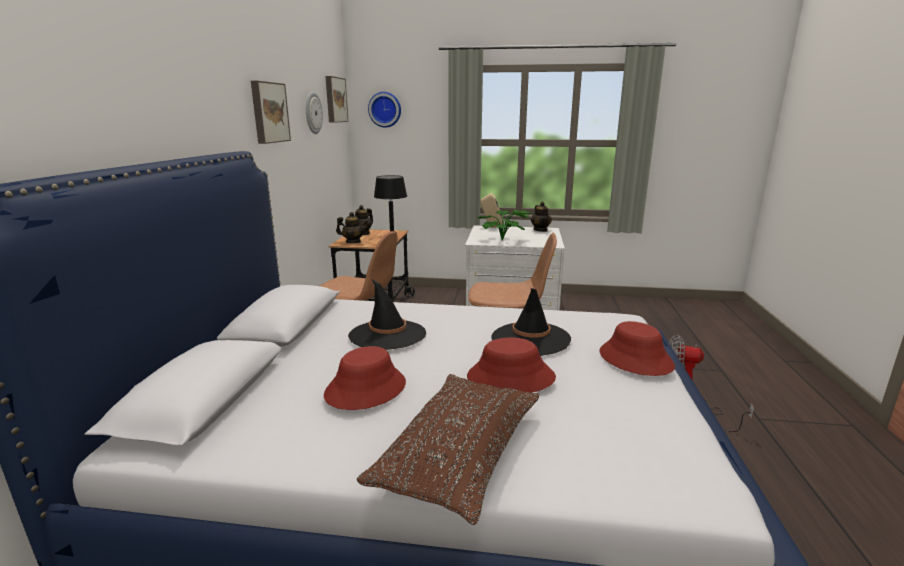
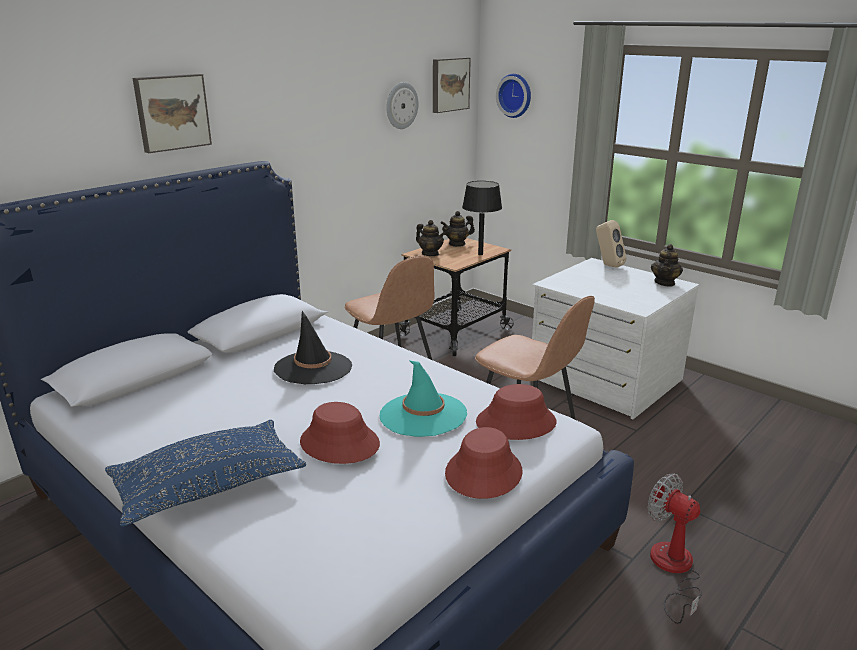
camera: 35 degrees right, 5 degrees up
(268, 112) = (321, 115): picture -> picture (171, 112)
(365, 389) = (227, 410): red hat -> red hat (516, 422)
(460, 455) = (209, 486): brown pillow -> blue pillow
(504, 240) = (587, 289): potted plant -> none
(530, 339) = (423, 415): black hat -> turquoise hat

